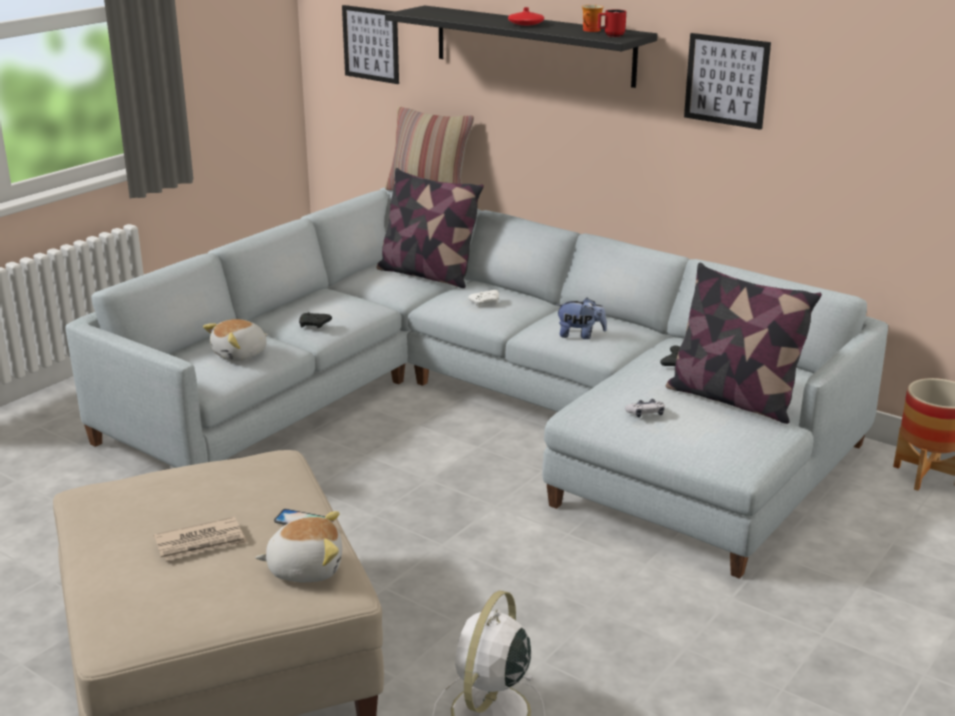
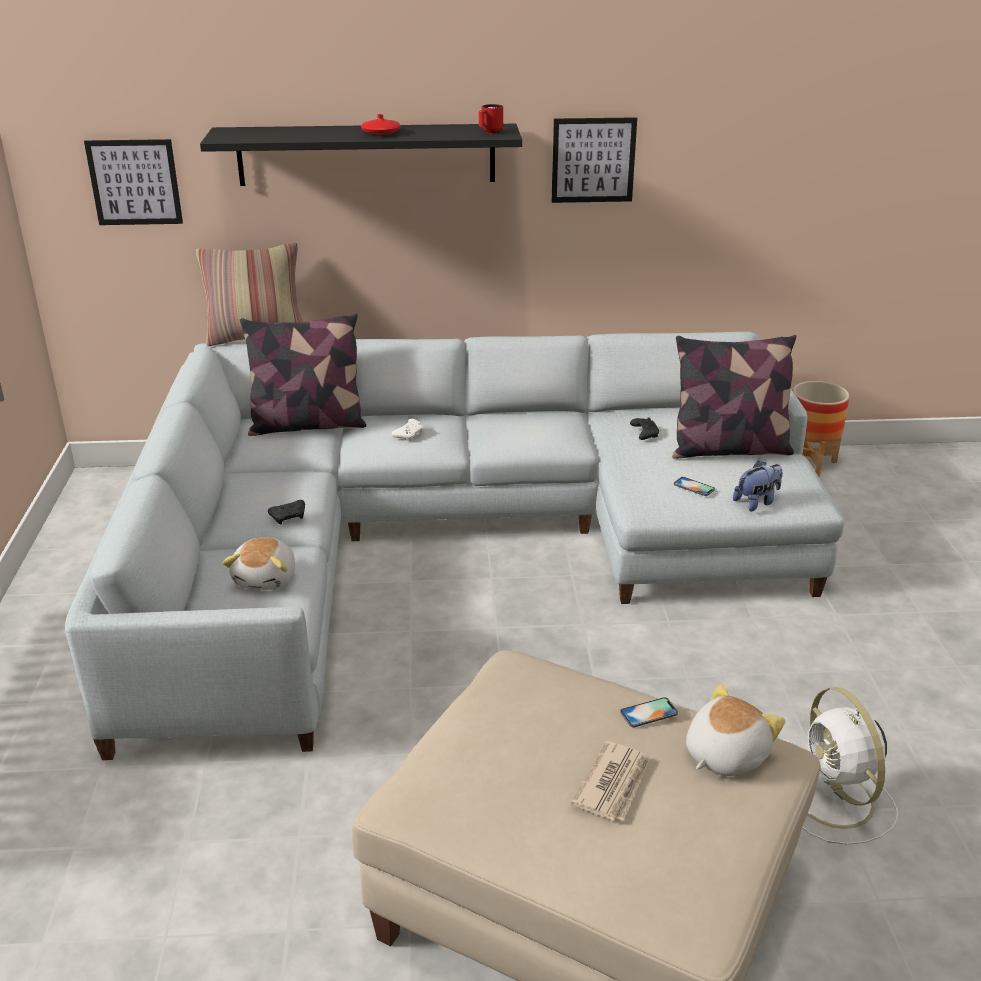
camera: 40 degrees left, 5 degrees up
(580, 335) = (535, 437): plush toy -> plush toy (757, 502)
(592, 31) = (458, 130): mug -> none
(645, 414) = (694, 487): game controller -> phone

